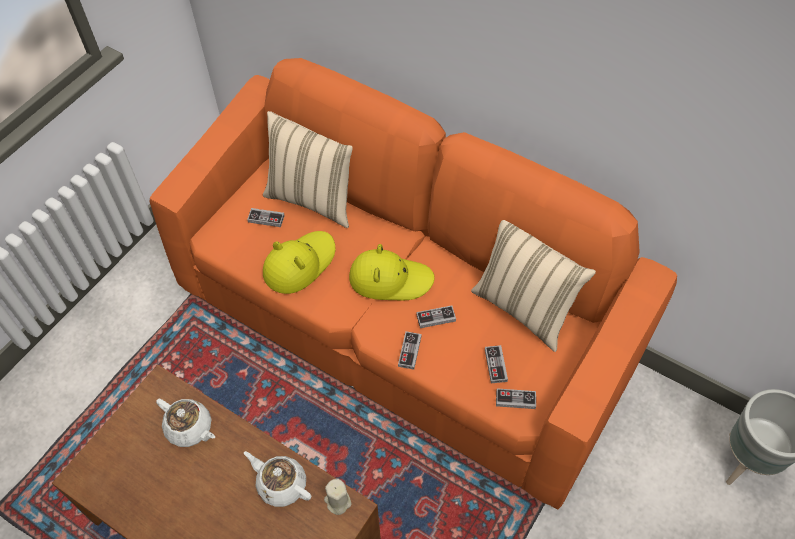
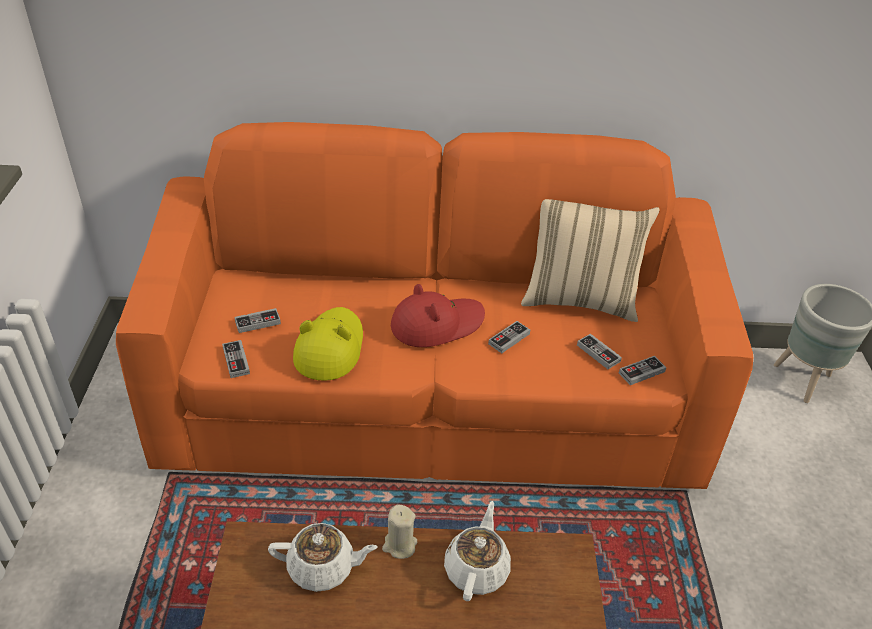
camera: 35 degrees left, 15 degrees down
(281, 484) = (477, 569): white teapot -> white teapot turned 105 degrees clockwise
(313, 199) = (296, 288): beige pillow -> none
(337, 501) = (551, 553): beige candle -> beige candle (399, 545)
(390, 279) = (436, 324): yellow hat -> red hat
(409, 351) = (510, 376): game controller -> game controller (236, 361)

